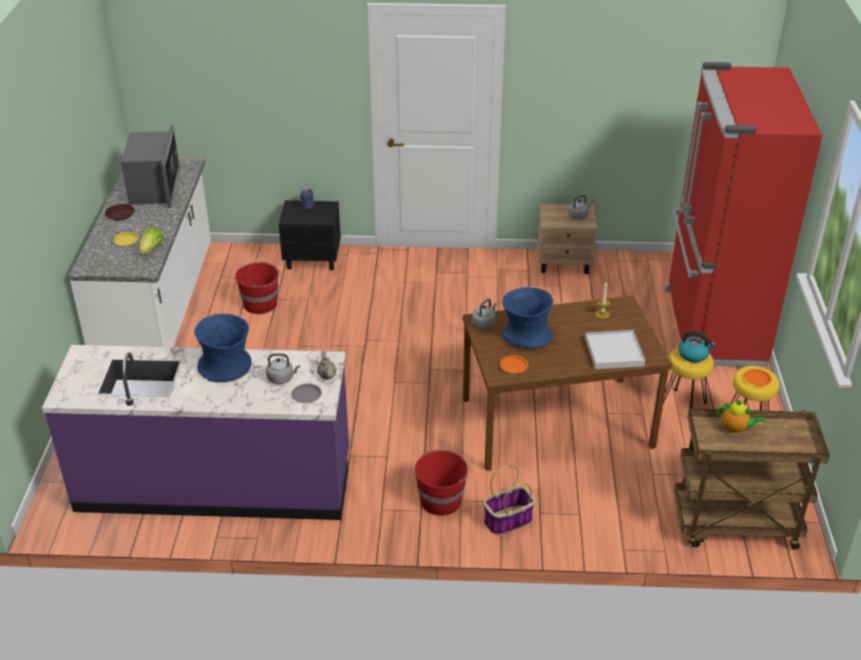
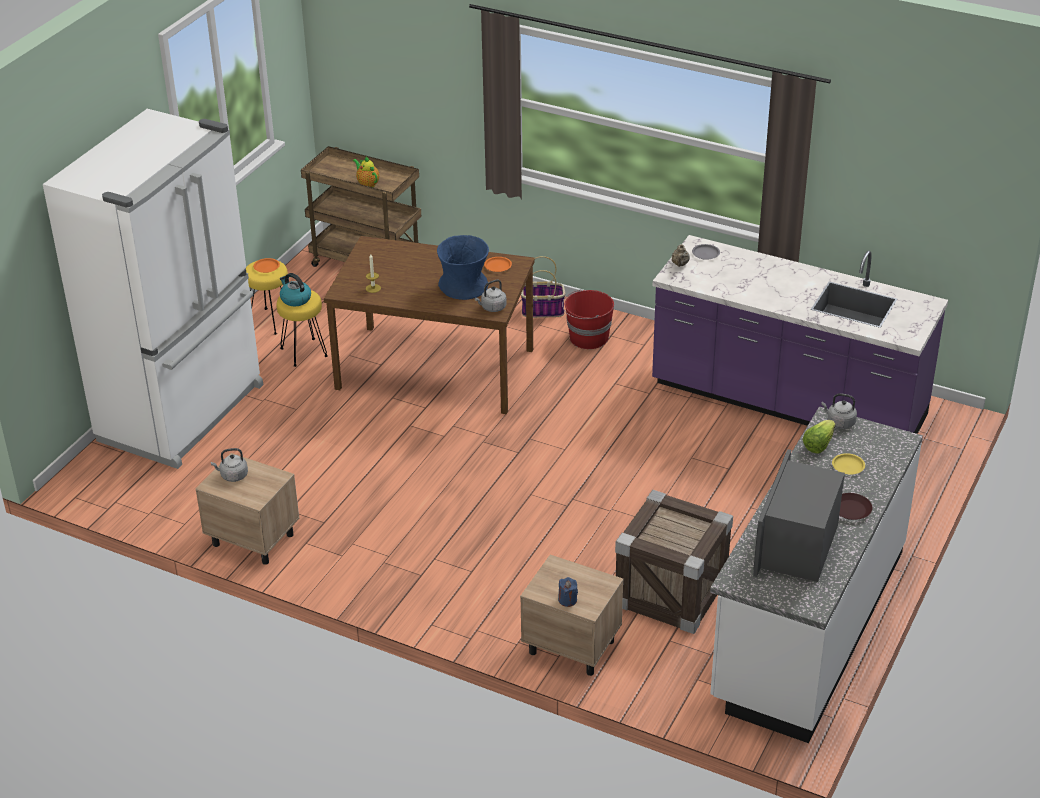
camera: 155 degrees left, 0 degrees up
(226, 367) = (770, 293): blue vase -> none
(261, 304) = (671, 593): red bucket -> crate
(282, 378) = (721, 271): grey kettle -> grey kettle (839, 422)
(313, 259) = (570, 646): black nightstand -> beige nightstand
(614, 352) = (398, 255): white tray -> none
(711, 327) = (184, 413): red fridge -> white fridge

